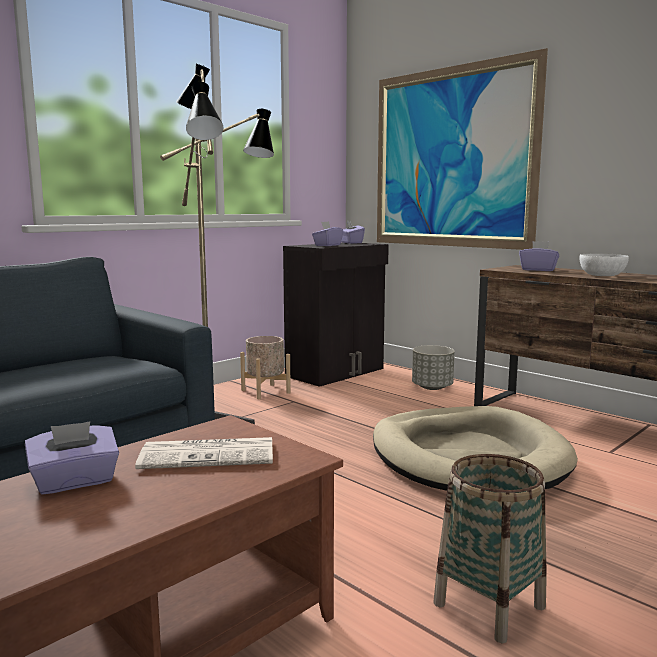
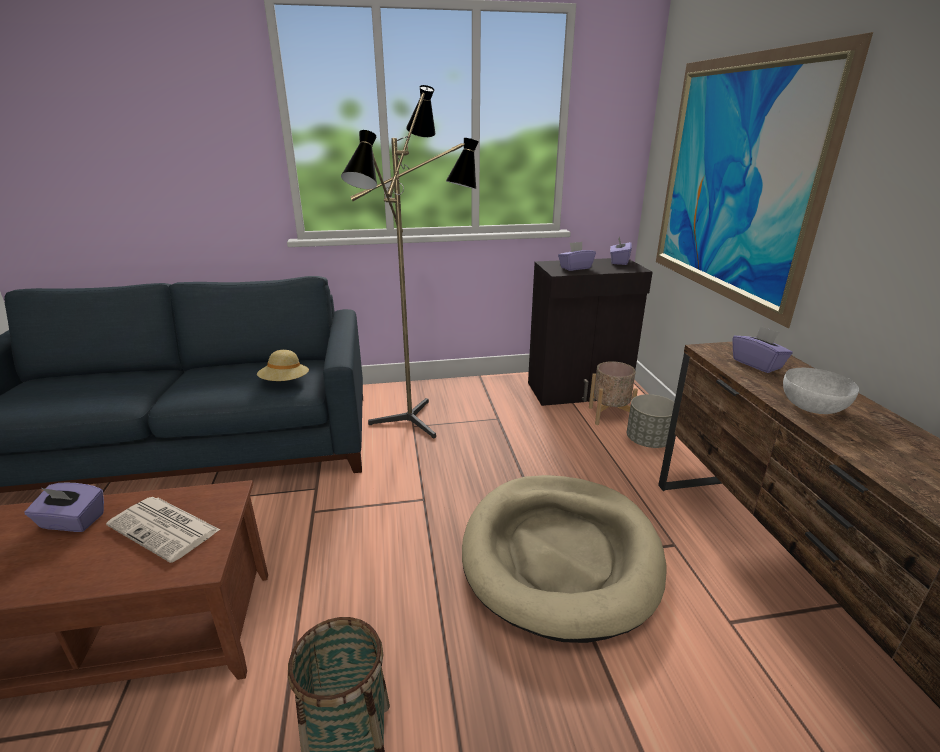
camera: 35 degrees right, 15 degrees up
(117, 365) = (285, 383): none -> beige hat
(265, 391) = (490, 398): beige planter -> beige planter (609, 416)

